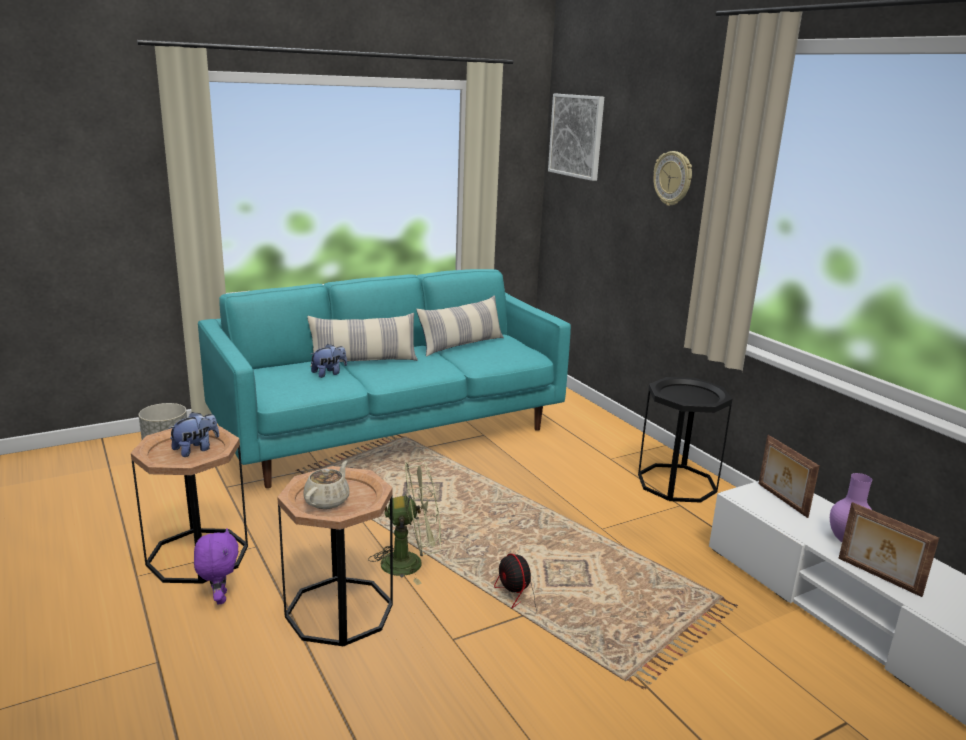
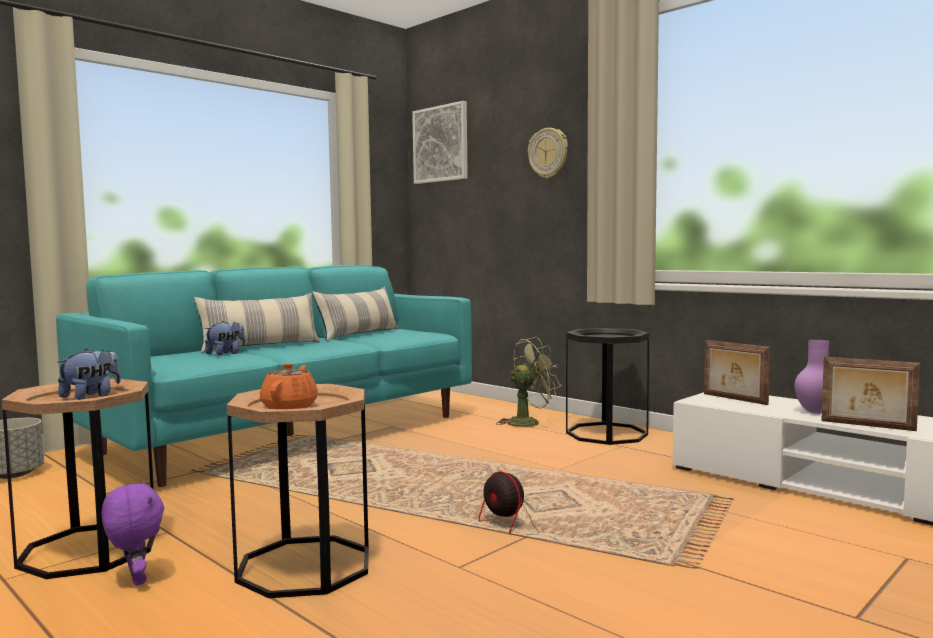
camera: 15 degrees left, 15 degrees down
(327, 500) = (290, 407): beige teapot -> orange teapot
(411, 563) = (371, 518): green fan -> green fan (529, 422)

